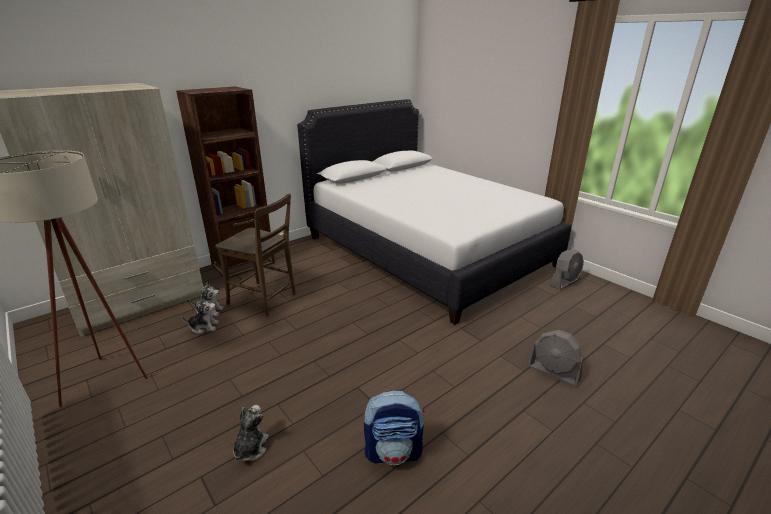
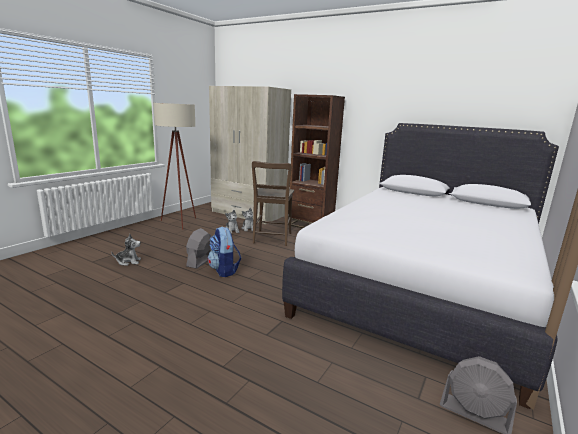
camera: 70 degrees right, 10 degrees down
(394, 452) = (118, 304): backpack -> backpack (224, 270)
(554, 372) = (226, 391): grey fan -> grey fan (200, 261)

